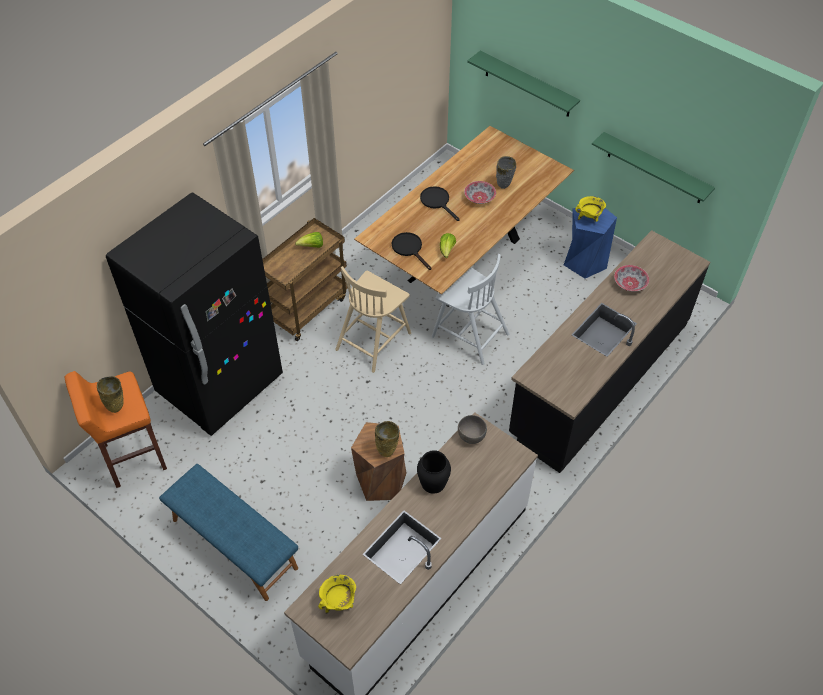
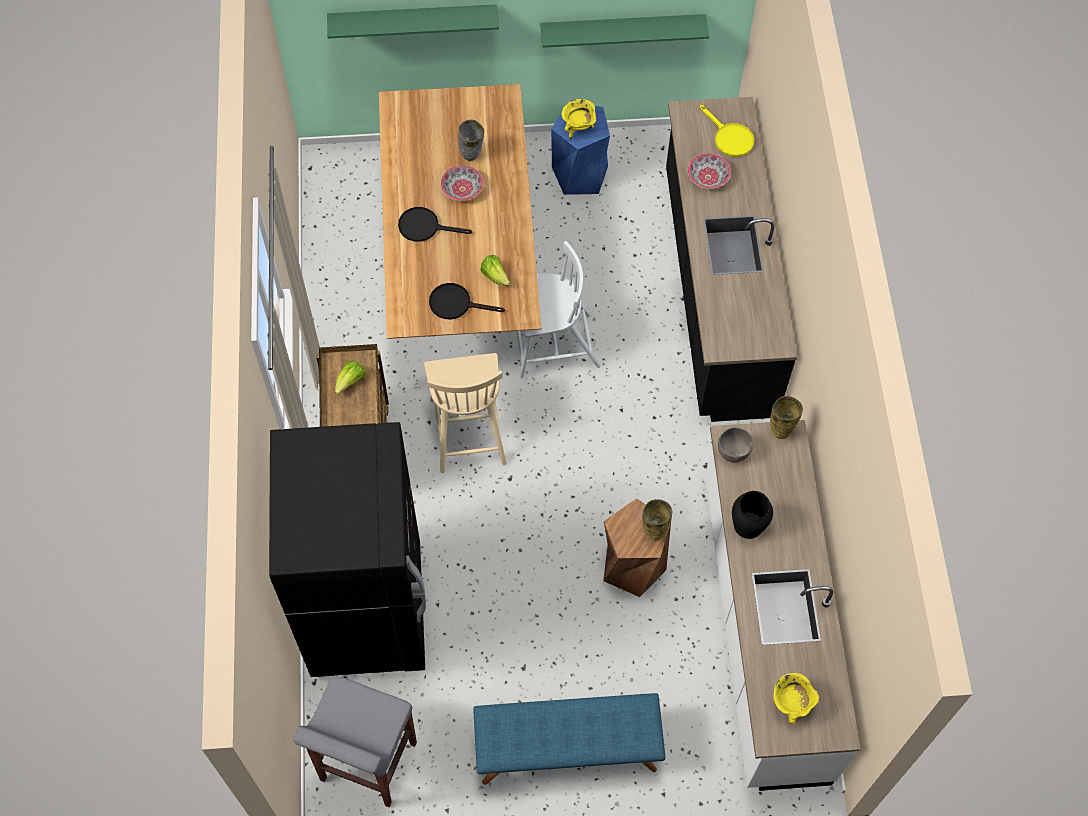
camera: 45 degrees left, 10 degrees up
(117, 407) = (368, 722): beige vase -> beige vase (781, 430)
(133, 457) = (367, 763): orange stool -> grey stool
(668, 273) = (729, 138): none -> yellow frying pan

